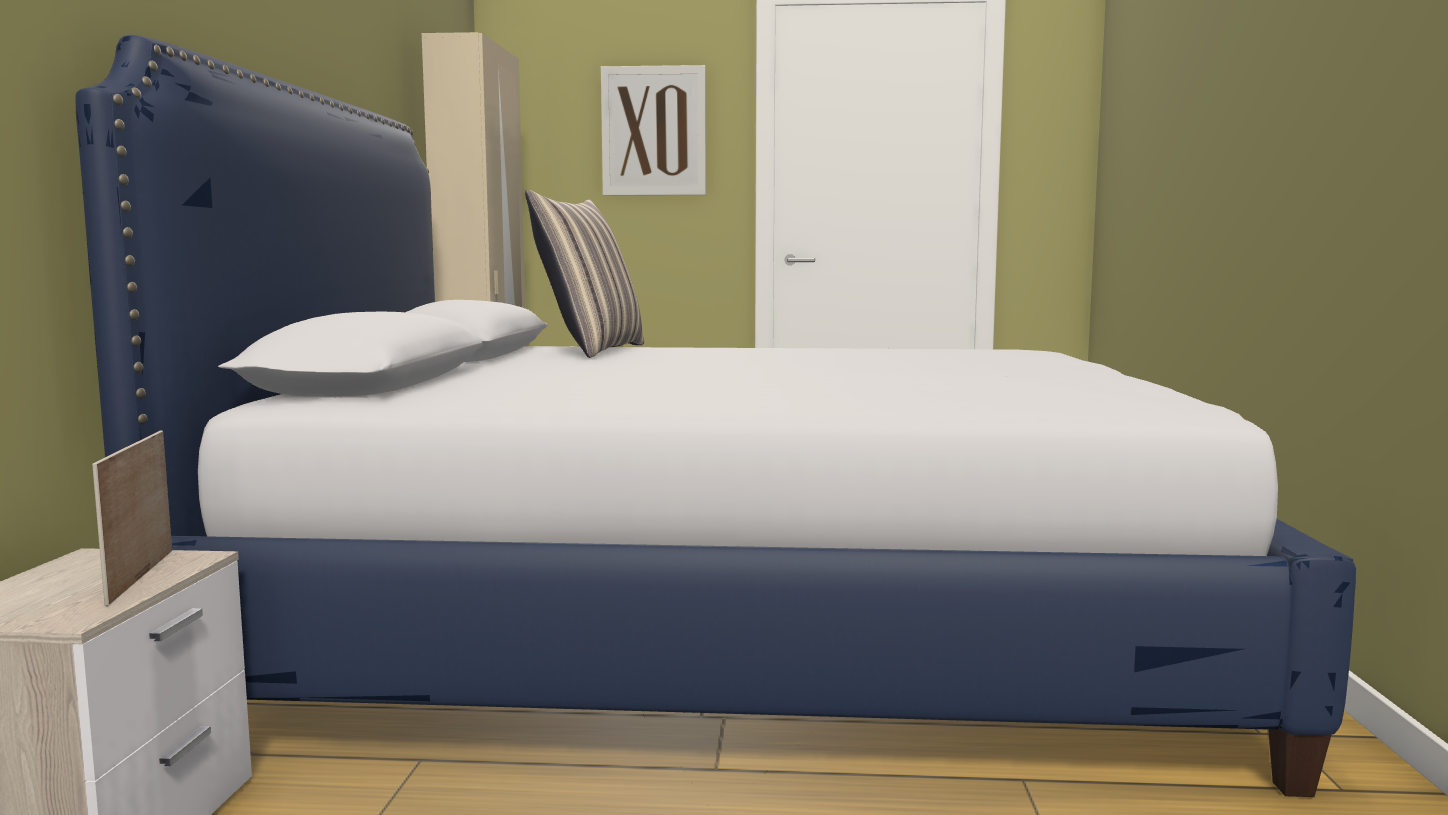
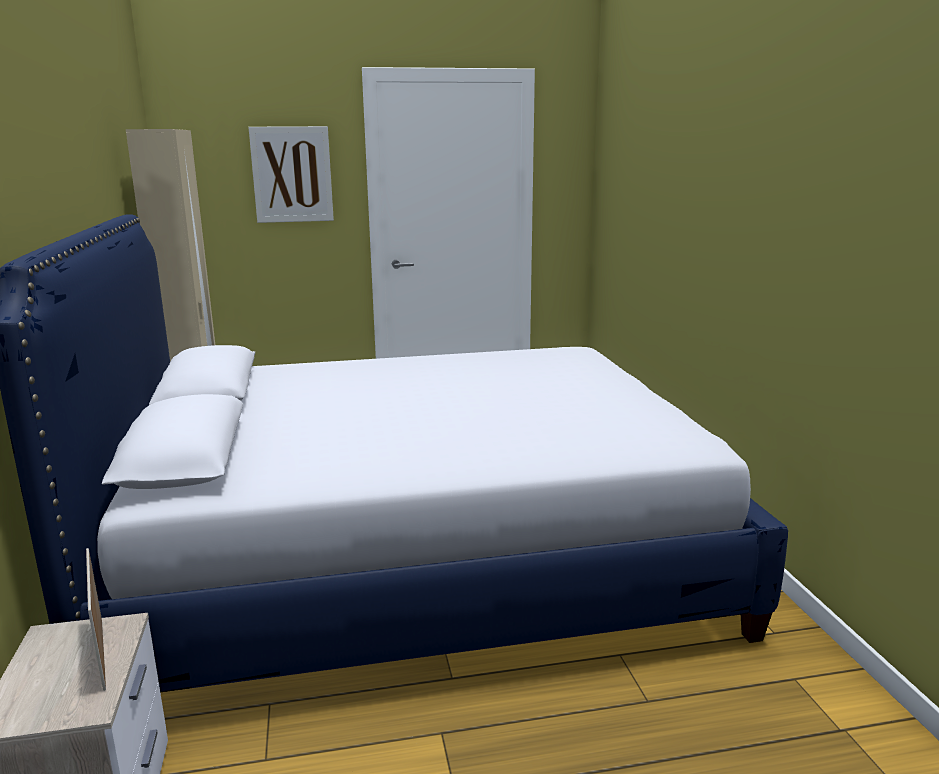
camera: 15 degrees left, 10 degrees up
(591, 350) = (296, 376): pillow -> none

